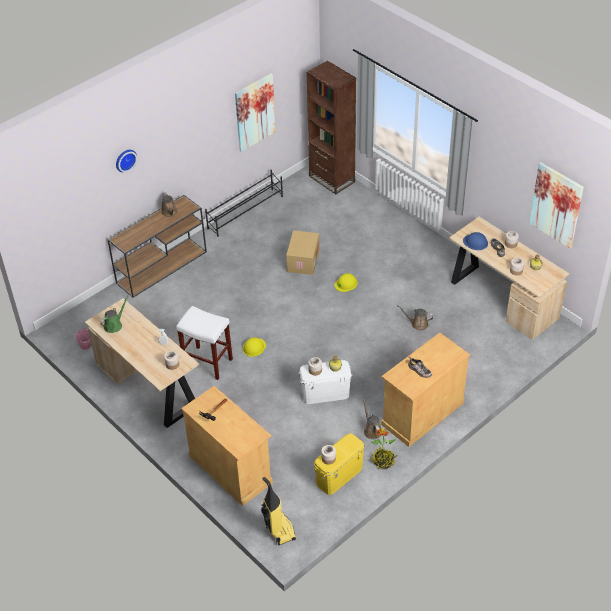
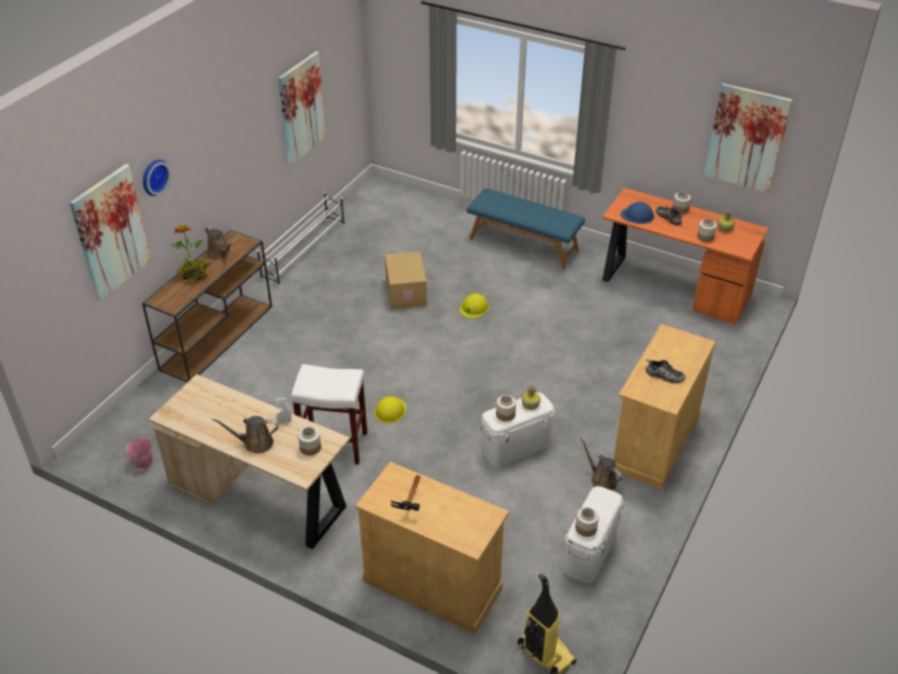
camera: 20 degrees left, 5 degrees down
(89, 193) = (111, 232): none -> picture
(114, 325) = (198, 413): green watering can -> none
(246, 212) = (304, 251): black shoe rack -> white shoe rack
(331, 179) = (397, 196): brown bookcase -> none
(339, 475) = (590, 552): yellow storage box -> white storage box
(383, 461) = (638, 517): potted plant -> potted plant (194, 275)
(407, 240) = (524, 244): none -> blue bench
(417, 324) = (589, 336): brown watering can -> brown watering can (255, 443)
(502, 299) = (673, 286): beige desk -> orange desk

